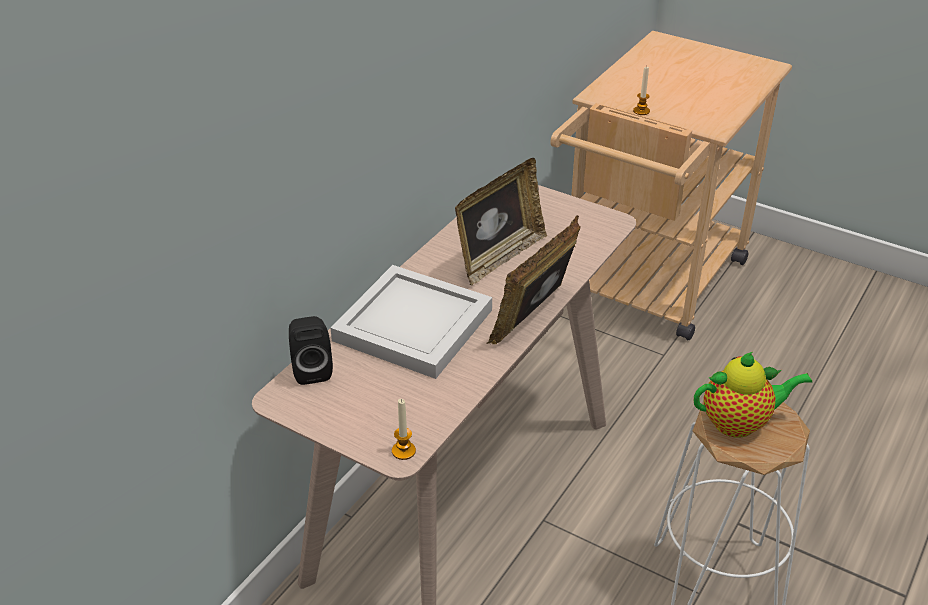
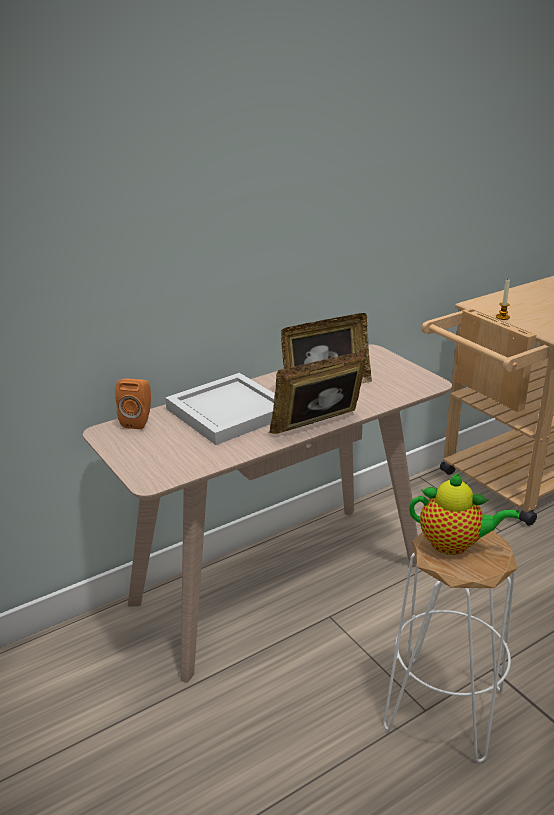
camera: 25 degrees right, 10 degrees down
(311, 369) = (138, 421): black speaker -> orange speaker
(403, 451) = (154, 480): candle -> none

